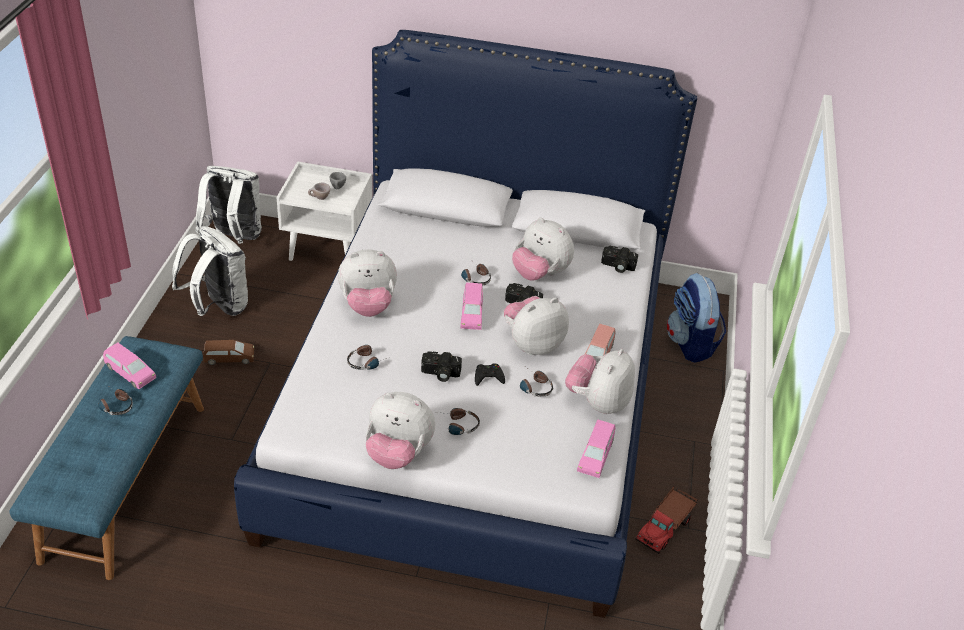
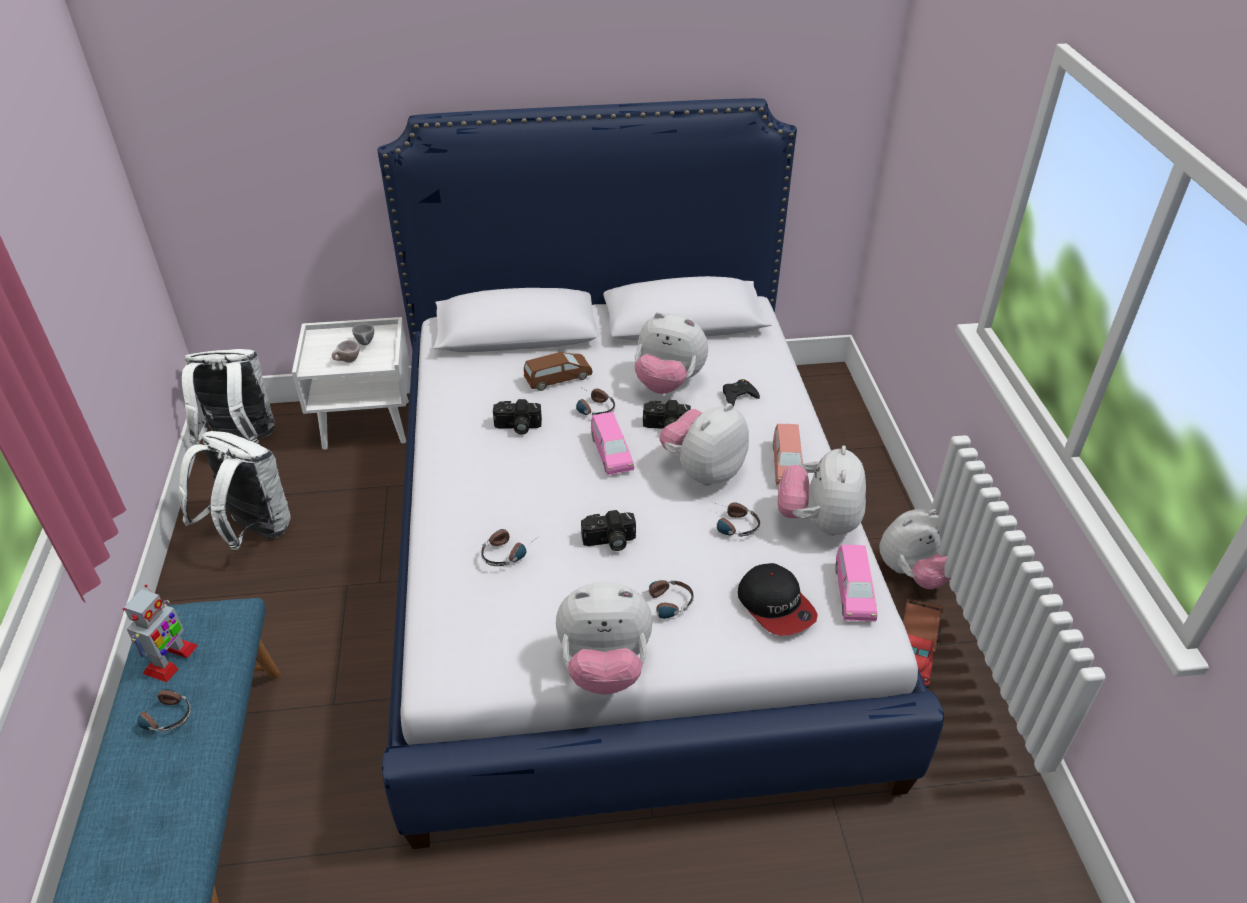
camera: 15 degrees left, 0 degrees up
(130, 373) = (170, 660): pink toy car -> toy robot
(229, 358) = (290, 594): brown toy car -> brown toy car (558, 378)
(368, 306) = (475, 478): plush toy -> plush toy (913, 573)
(488, 377) = (670, 528): black game controller -> black game controller (738, 396)
(535, 448) = (776, 606): none -> cap
(617, 267) = (752, 353): camera -> camera (517, 427)
(691, 343) = (833, 425): backpack -> none

